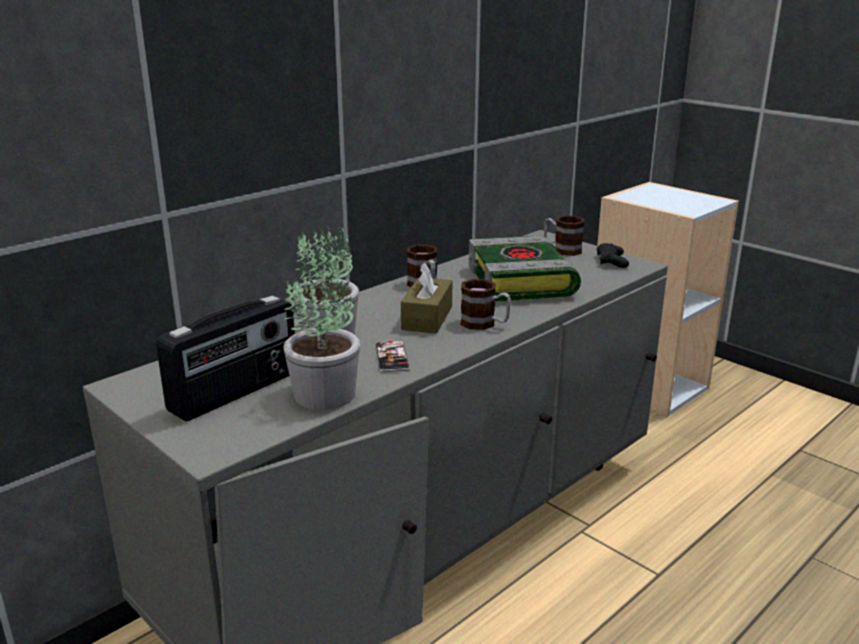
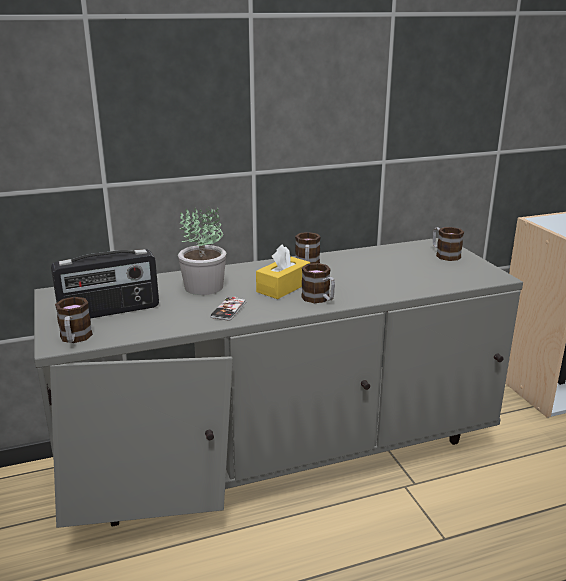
camera: 25 degrees right, 0 degrees up
(228, 439) = (75, 339): none -> mug
(324, 394) = (159, 324): potted plant -> none
(427, 318) = (283, 287): brown tissue box -> yellow tissue box
(522, 282) = (383, 274): book -> none
(611, 261) = (476, 270): black game controller -> none

